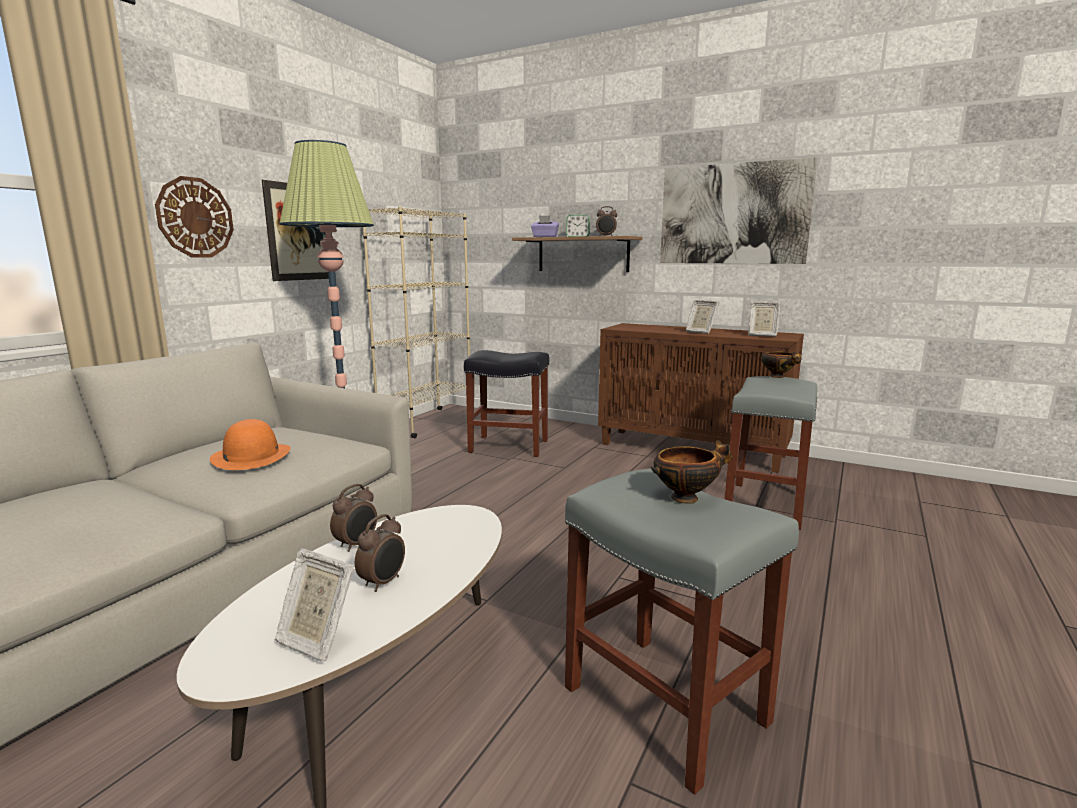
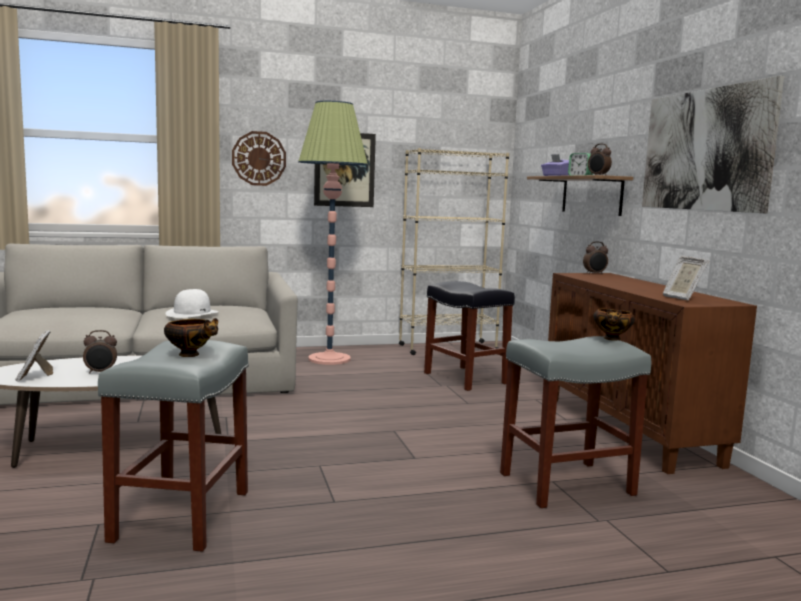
camera: 45 degrees right, 5 degrees down
(251, 456) = (192, 313): orange hat -> white hat
(357, 544) = (135, 359): alarm clock -> alarm clock (595, 274)
(700, 332) = (631, 287): picture frame -> none

